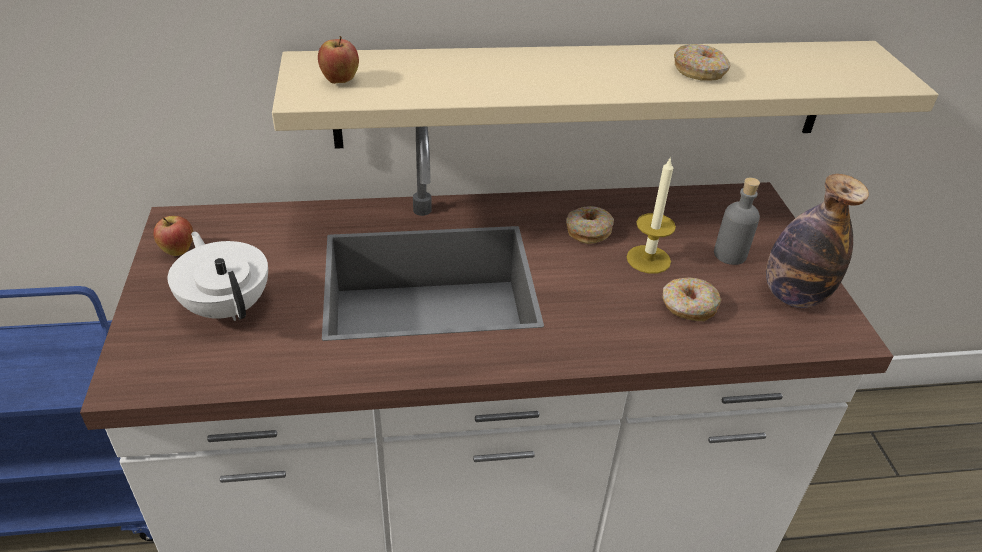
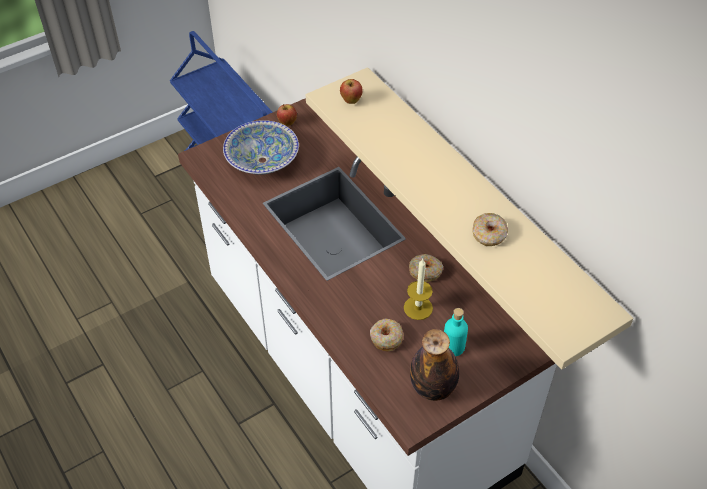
camera: 65 degrees right, 10 degrees up
(227, 306) = (262, 160): white teapot -> bowl
(730, 254) = (453, 347): grey bottle -> turquoise bottle

